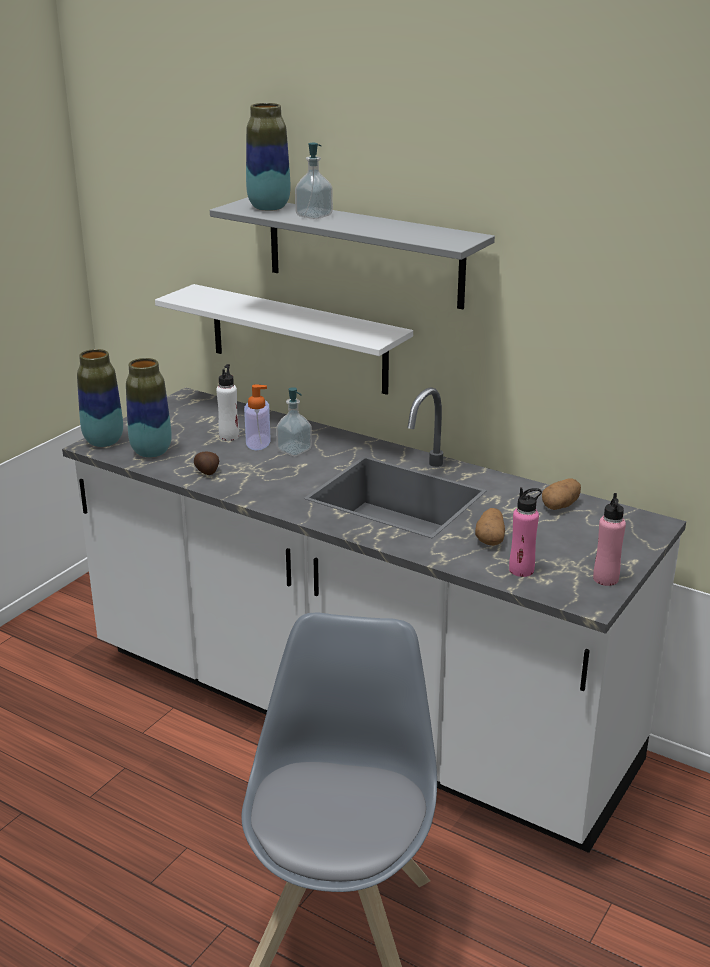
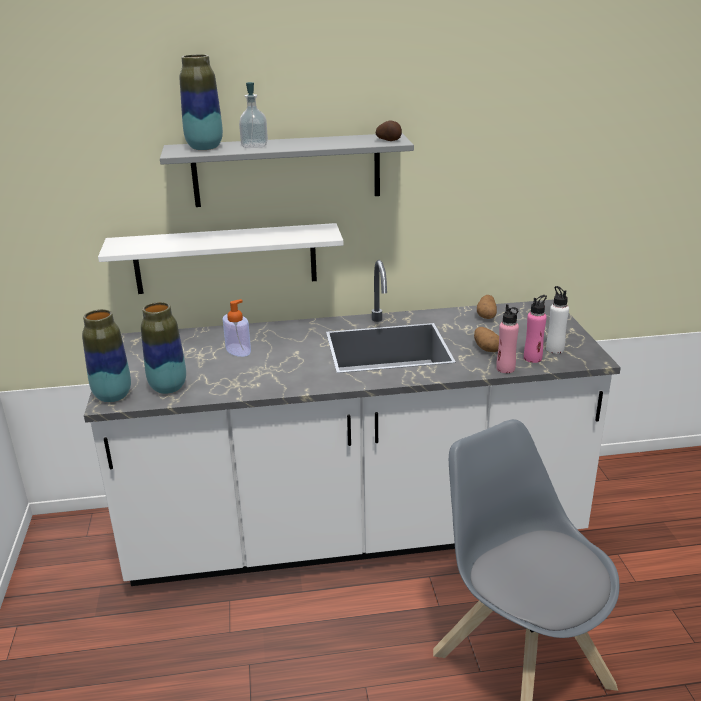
camera: 40 degrees left, 0 degrees up
(207, 472) = (238, 384): potato -> potato (389, 140)
(229, 436) = (209, 354): white bottle -> white bottle (554, 349)
(294, 450) = (273, 345): soap dispenser -> none
(605, 579) = (577, 344): pink bottle -> pink bottle (505, 369)

